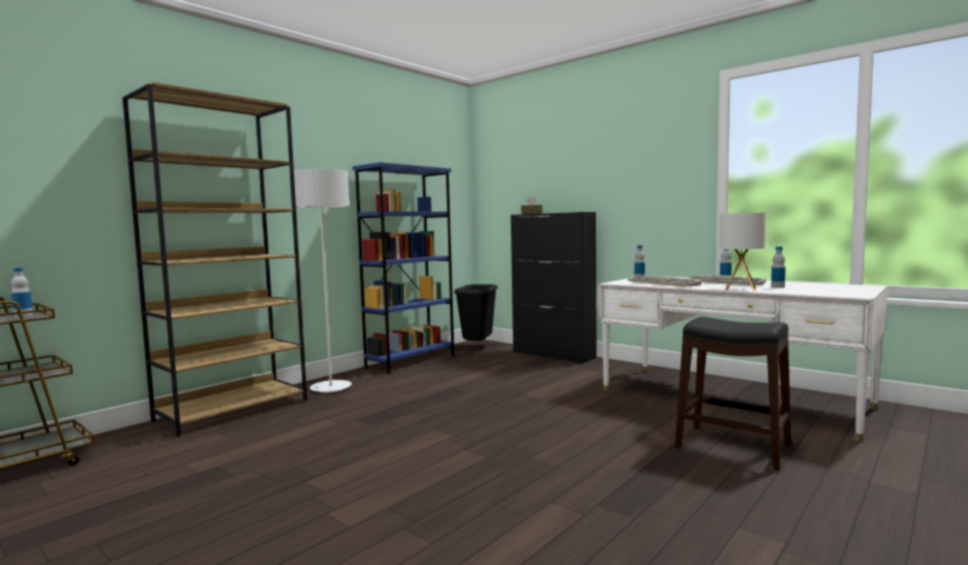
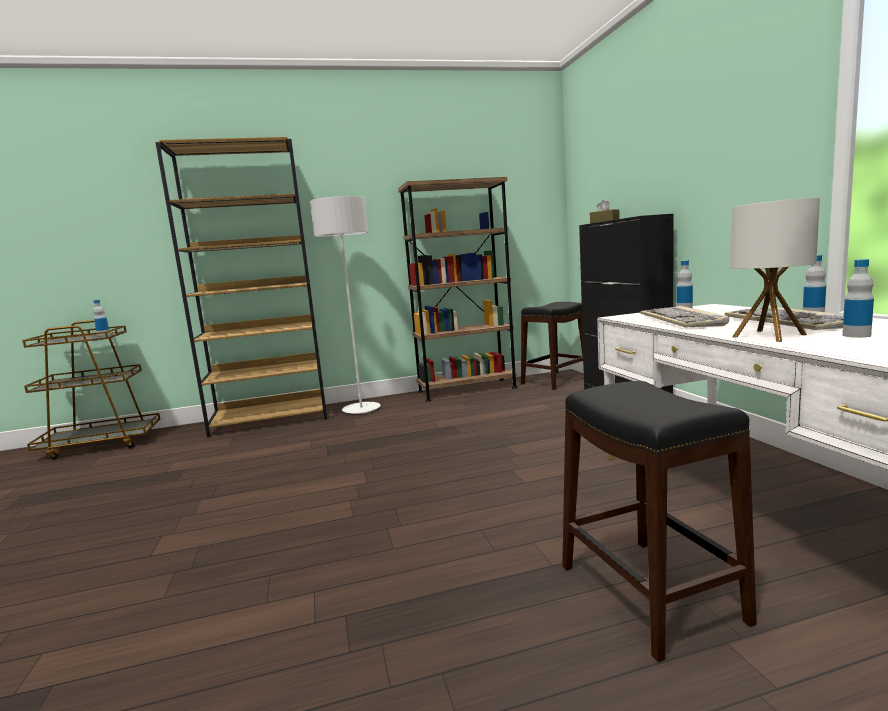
camera: 35 degrees right, 5 degrees up
(411, 361) = (466, 389): blue bookcase -> brown bookcase
(478, 347) = (554, 380): black trash can -> black stool

